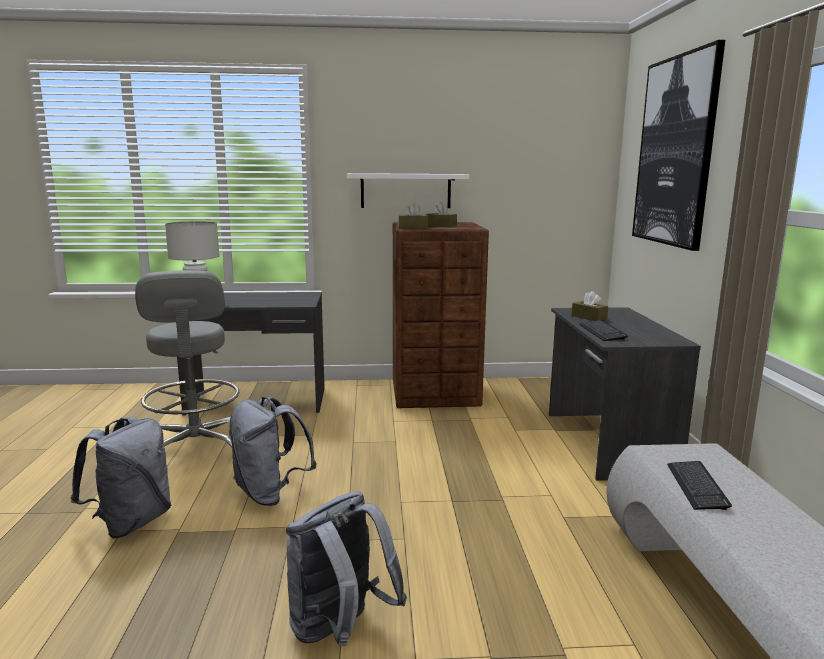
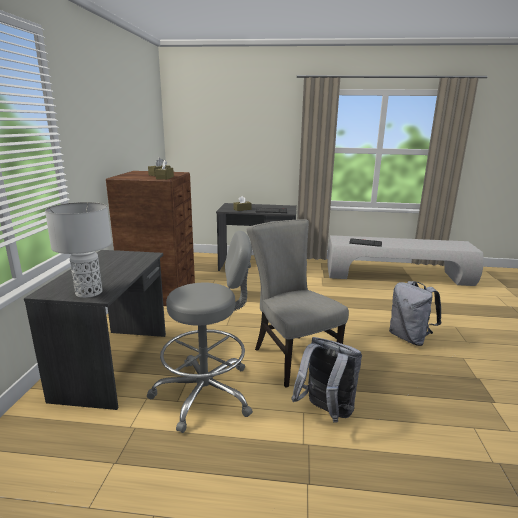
camera: 80 degrees left, 5 degrees up
(270, 493) = (292, 355): grey backpack -> grey chair
(405, 191) = (105, 151): white shelf -> none
(675, 151) = (231, 121): picture -> none

